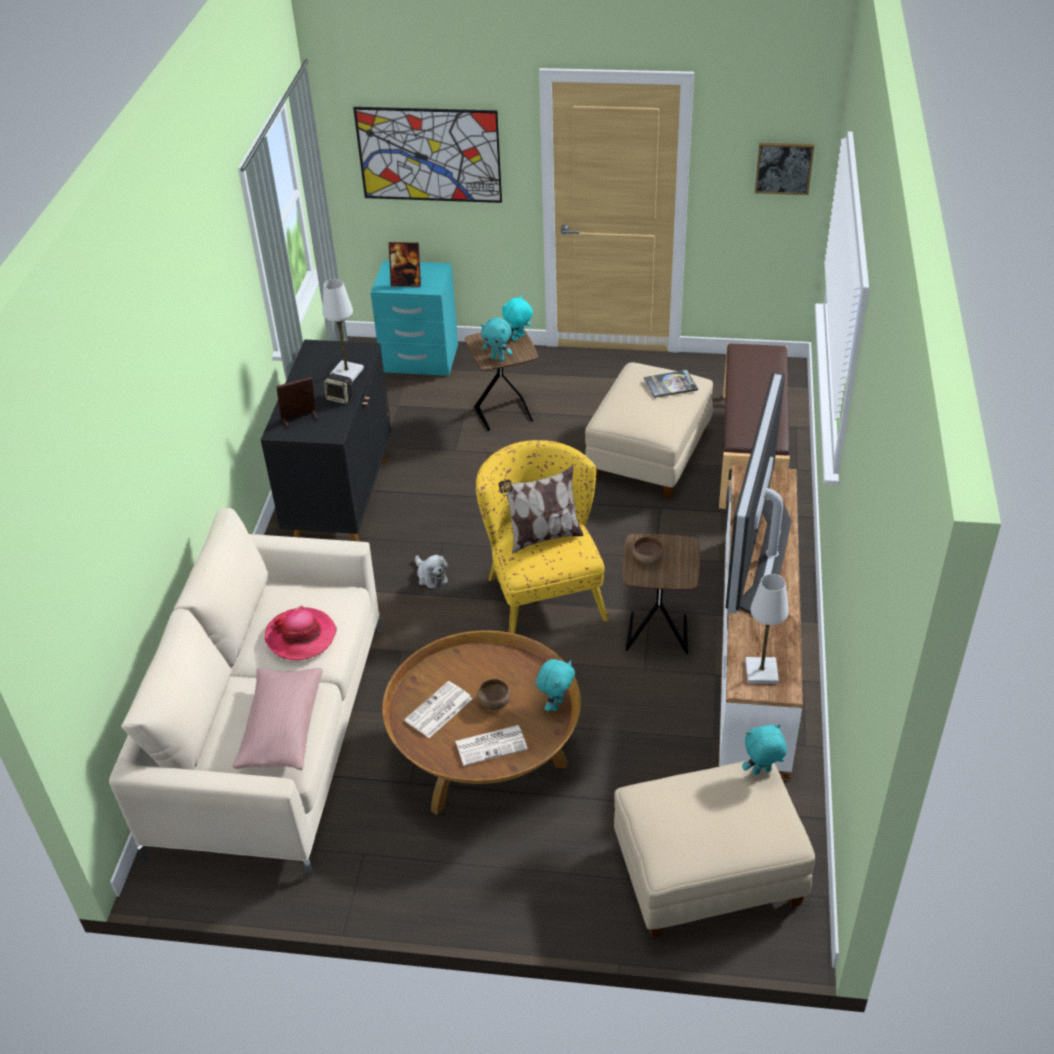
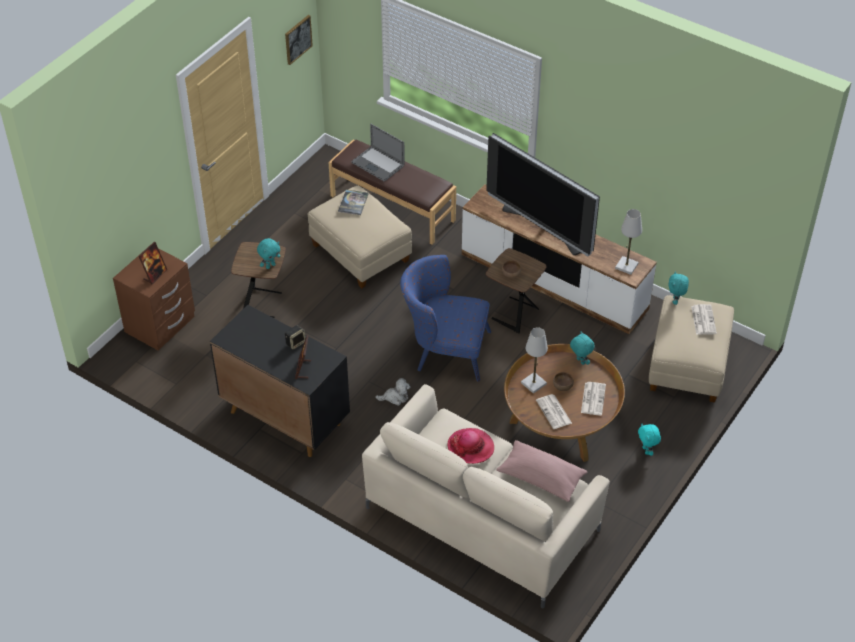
camera: 65 degrees left, 5 degrees up
(347, 372) = (269, 331): white table lamp -> white table lamp (533, 383)
(420, 359) = (161, 325): turquoise nightstand -> brown nightstand
(429, 155) = (126, 180): picture -> none
(518, 338) = (256, 248): turquoise plush toy -> turquoise plush toy (646, 451)
(542, 537) = (452, 313): pillow -> none
(542, 589) = (444, 350): yellow armchair -> blue armchair
(742, 820) = (703, 319): none -> newspaper
(758, 378) = (378, 164): none -> laptop

